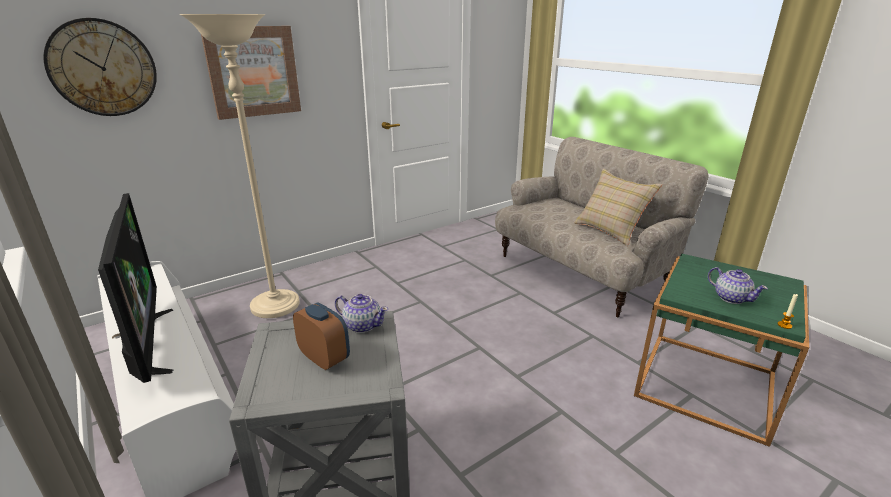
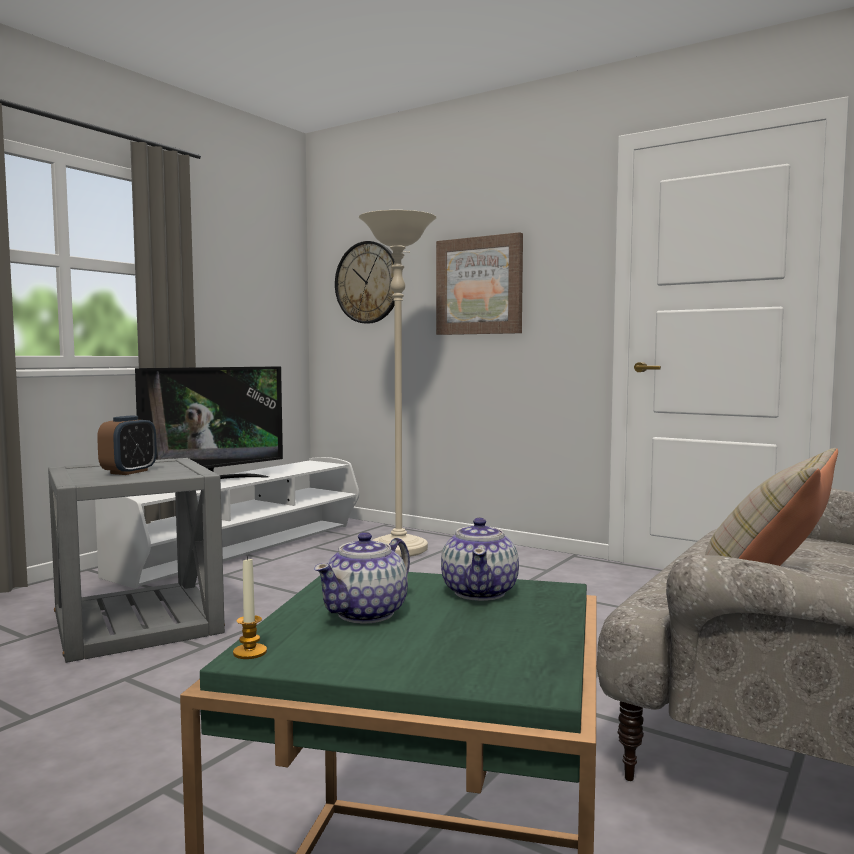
camera: 70 degrees right, 20 degrees down
(362, 325) = (186, 472): teapot -> teapot (480, 592)

